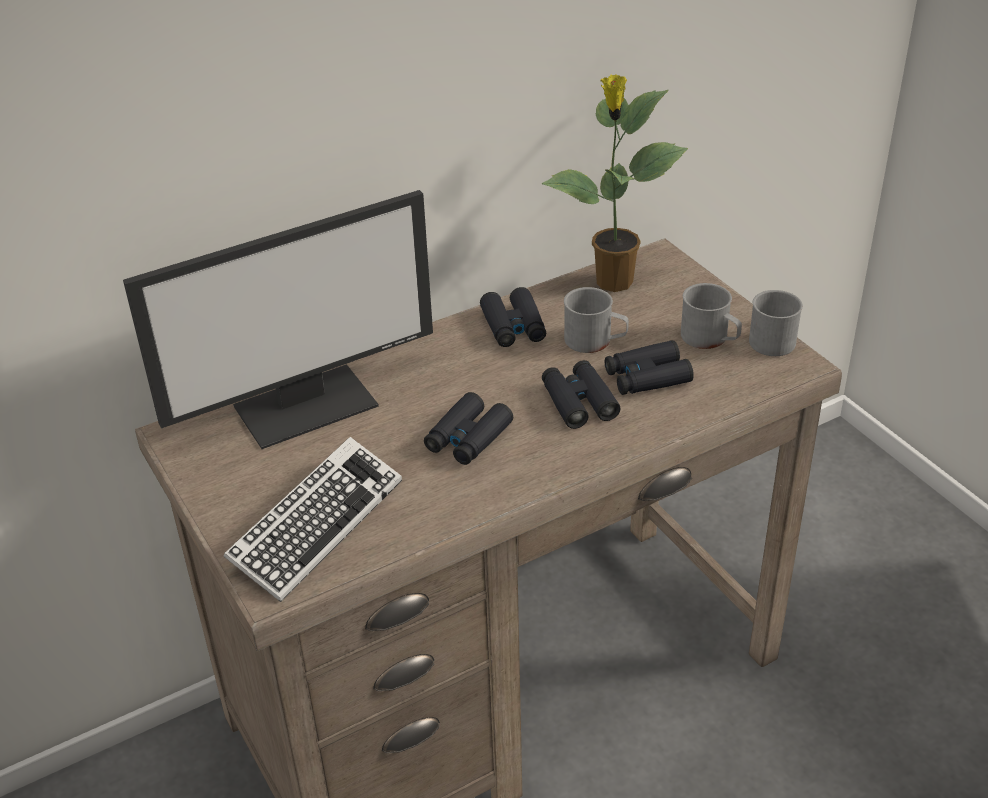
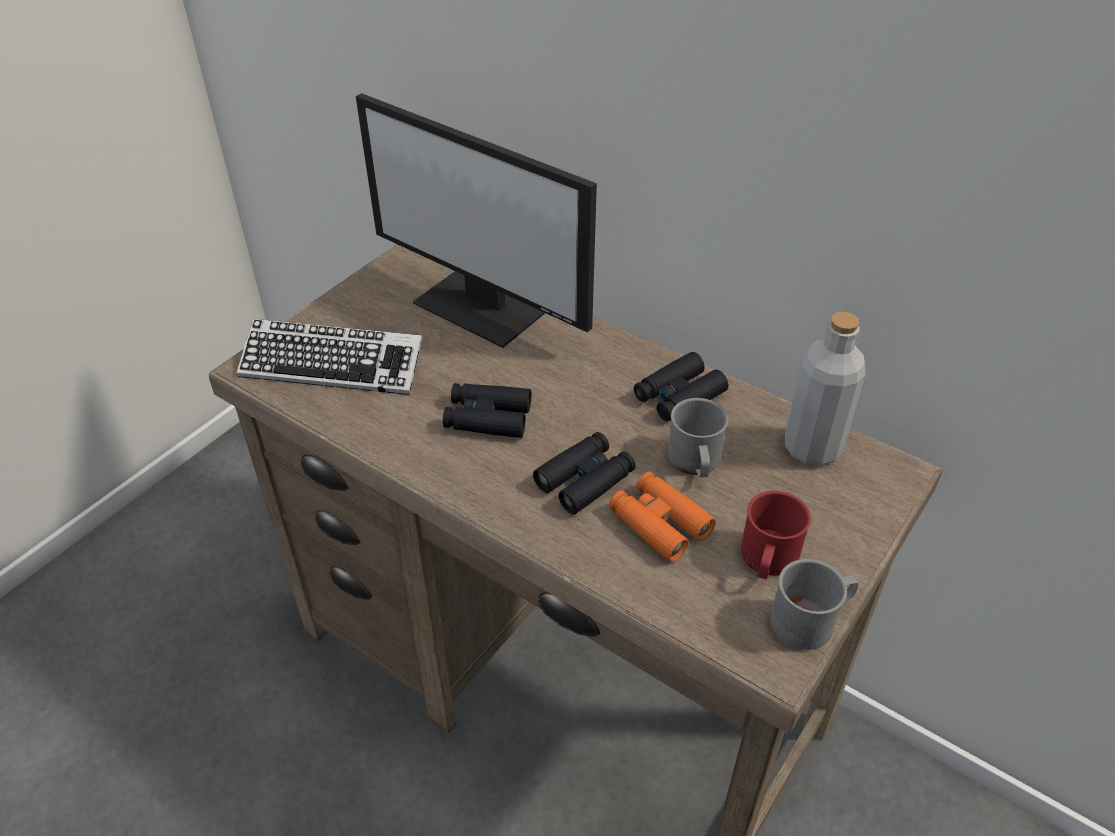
camera: 65 degrees right, 5 degrees up
(613, 283) = (812, 448): potted plant -> grey bottle
(647, 377) = (659, 523): black binoculars -> orange binoculars
(710, 339) = (767, 561): grey mug -> red mug

